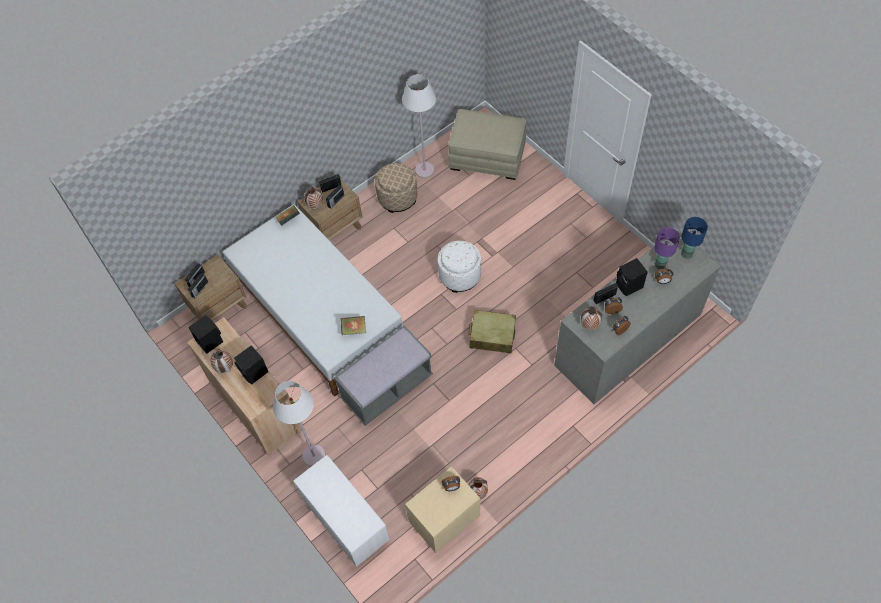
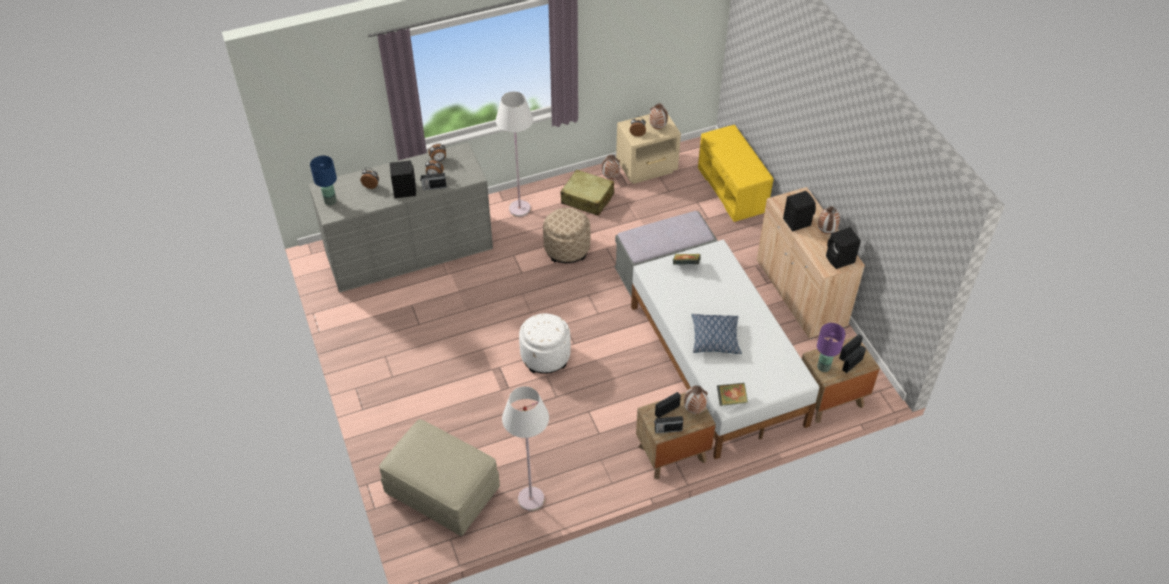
camera: 165 degrees left, 10 degrees down
(311, 266) = (715, 339): none -> pillow
(313, 456) = (750, 239): white floor lamp -> white floor lamp (519, 208)
(343, 518) = (733, 189): white bench -> yellow bench
(397, 197) = (580, 471): beige ottoman -> beige ottoman (567, 249)
(492, 335) = (539, 289): beige suitcase -> beige suitcase (587, 199)
(589, 326) = (463, 169): vase -> vase (658, 128)
(660, 264) = (362, 199): purple table lamp -> purple table lamp (824, 367)

